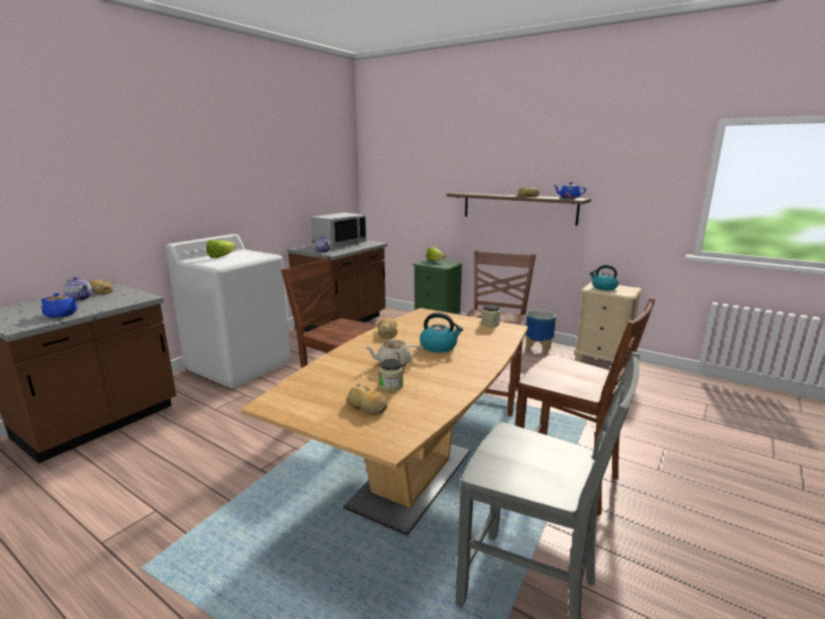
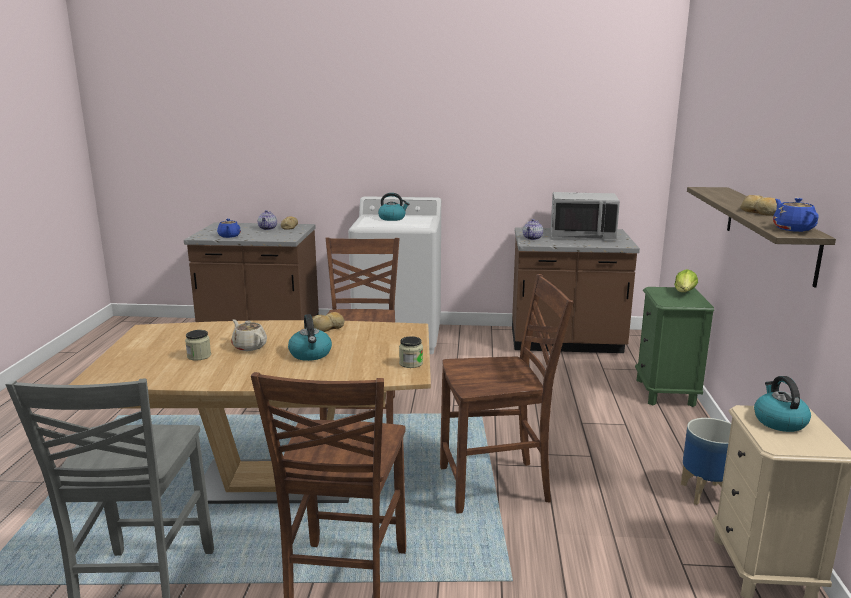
camera: 60 degrees right, 0 degrees up
(221, 257) = (392, 218): lettuce -> kettle
(367, 407) = (154, 357): bread -> none

